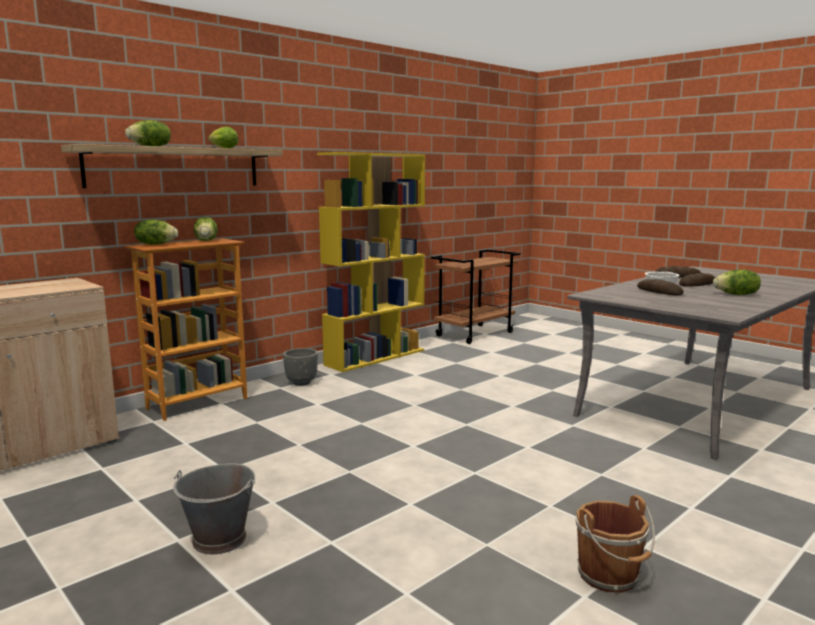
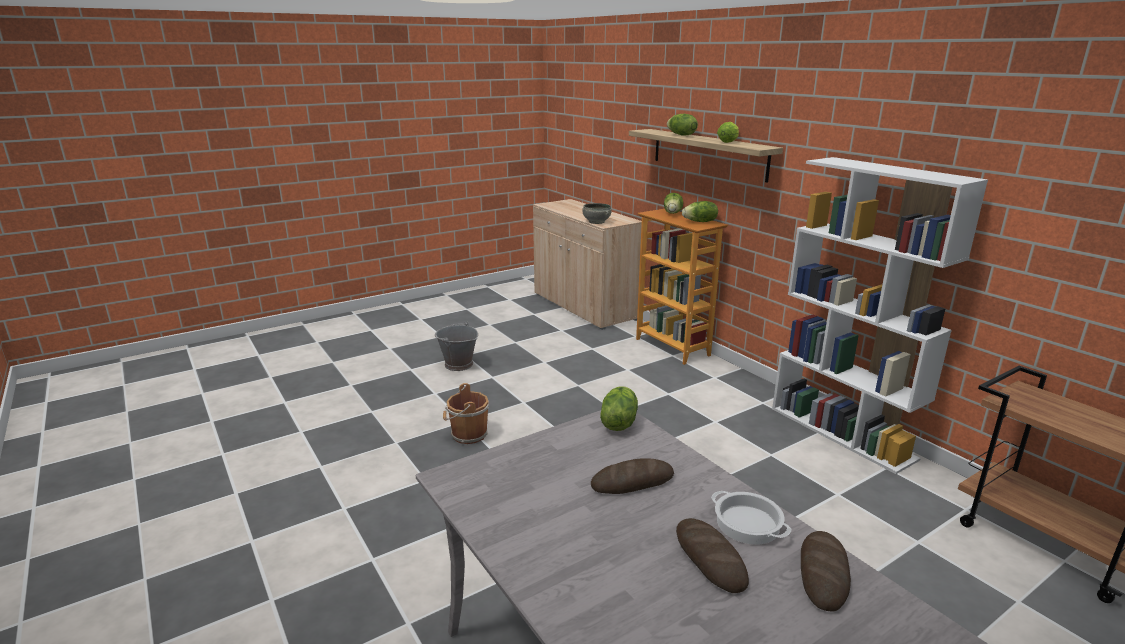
camera: 100 degrees right, 10 degrees up
(58, 289) = (596, 222): none -> grey bowl
(301, 383) = (730, 387): grey planter -> none
(375, 357) = (842, 433): yellow bookcase -> white bookcase
(610, 576) = (328, 481): brown bucket -> brown bucket (467, 435)
(736, 294) = (589, 561): lettuce -> lettuce (618, 422)

